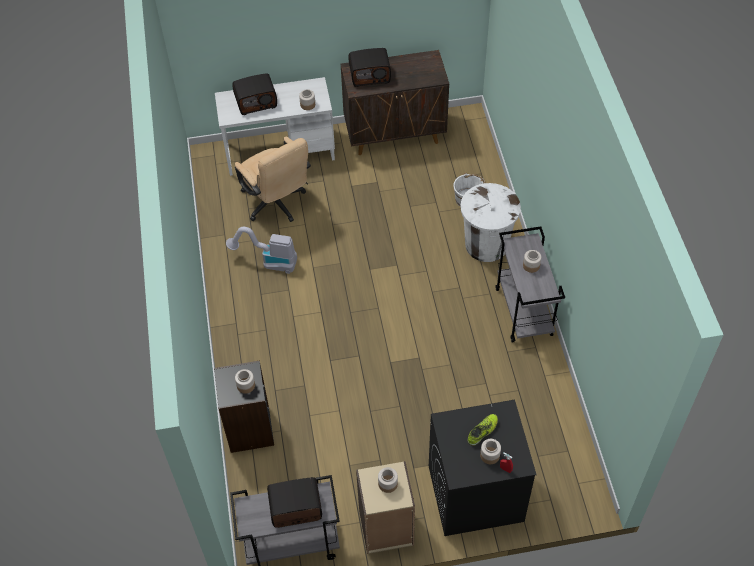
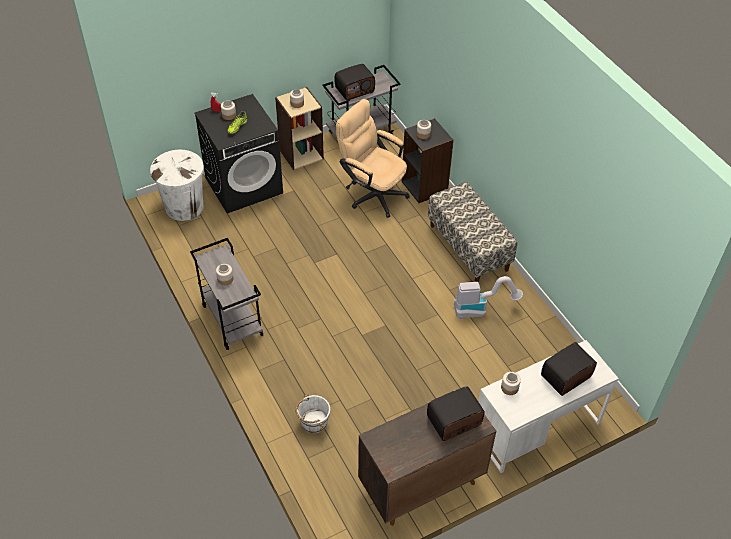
camera: 160 degrees right, 5 degrees down
(242, 332) = (469, 248): none -> bench
(277, 204) = (505, 366): beige office chair -> beige office chair (372, 193)
(486, 245) = (282, 375): white trash can -> white trash can (184, 207)

